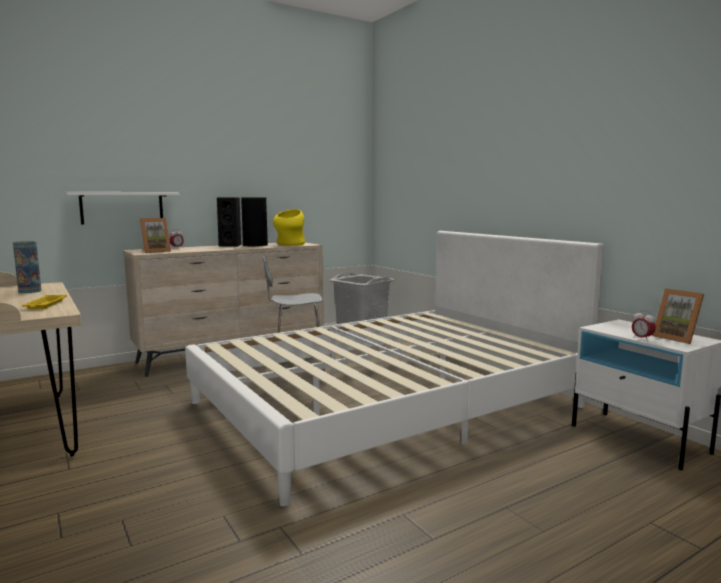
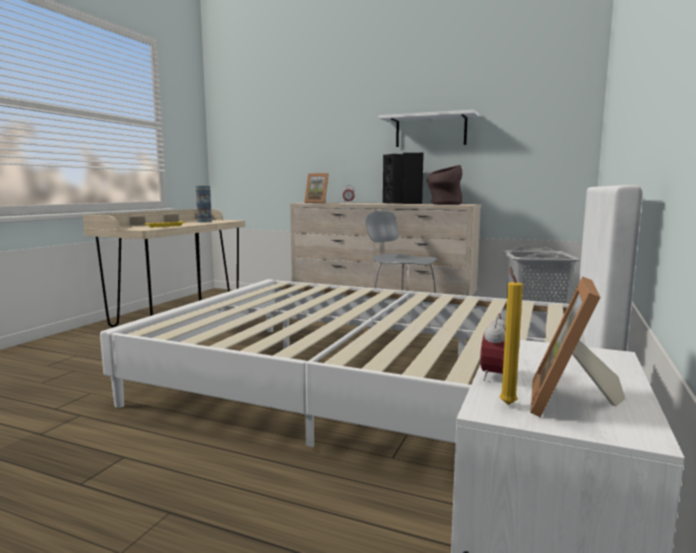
camera: 55 degrees right, 0 degrees up
(122, 207) = (317, 166): white shelf -> white shelf (430, 131)
(289, 244) = (443, 204): yellow vase -> brown vase
(675, 344) = (507, 403): none -> yellow candle

